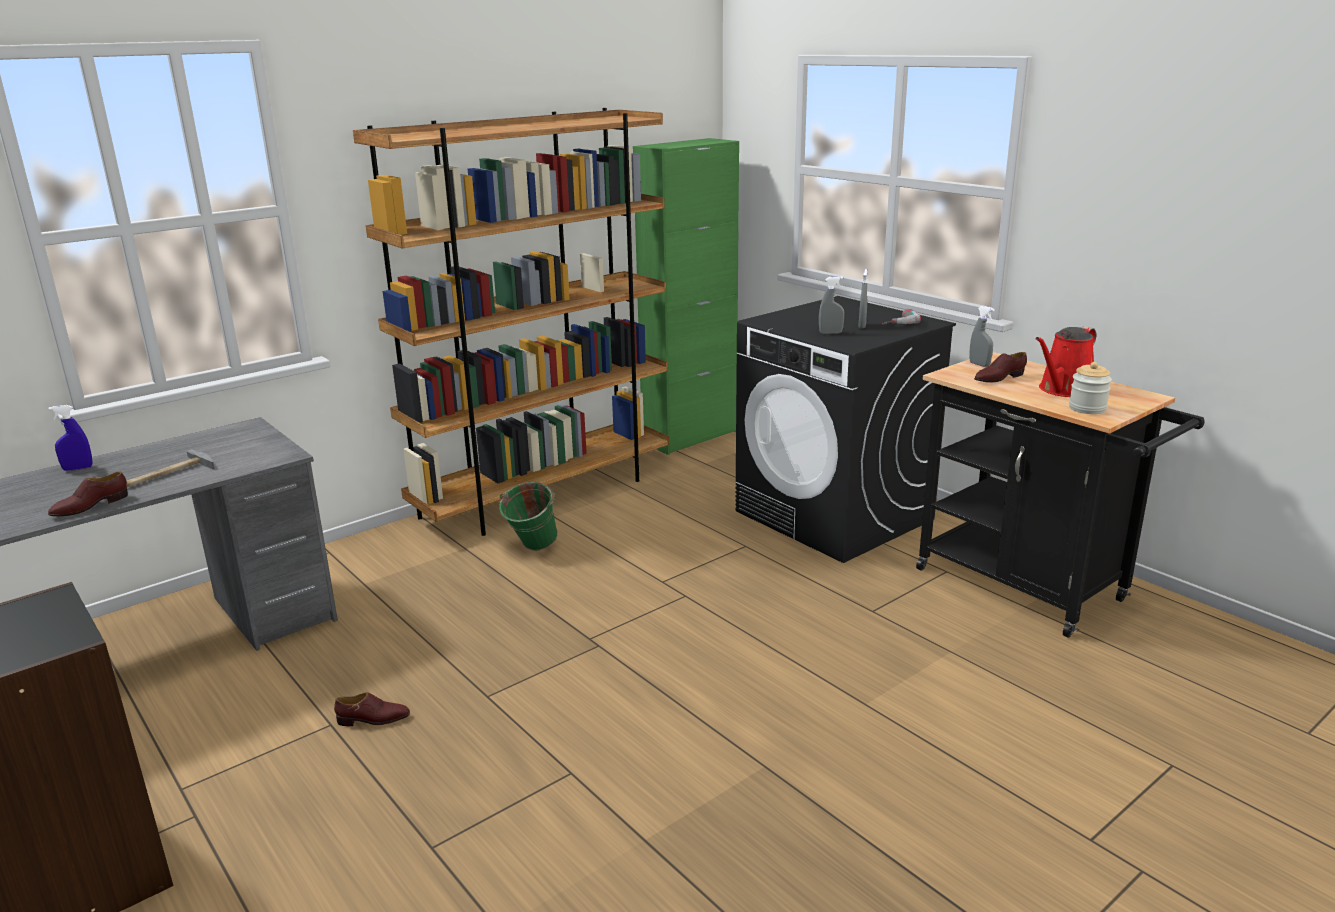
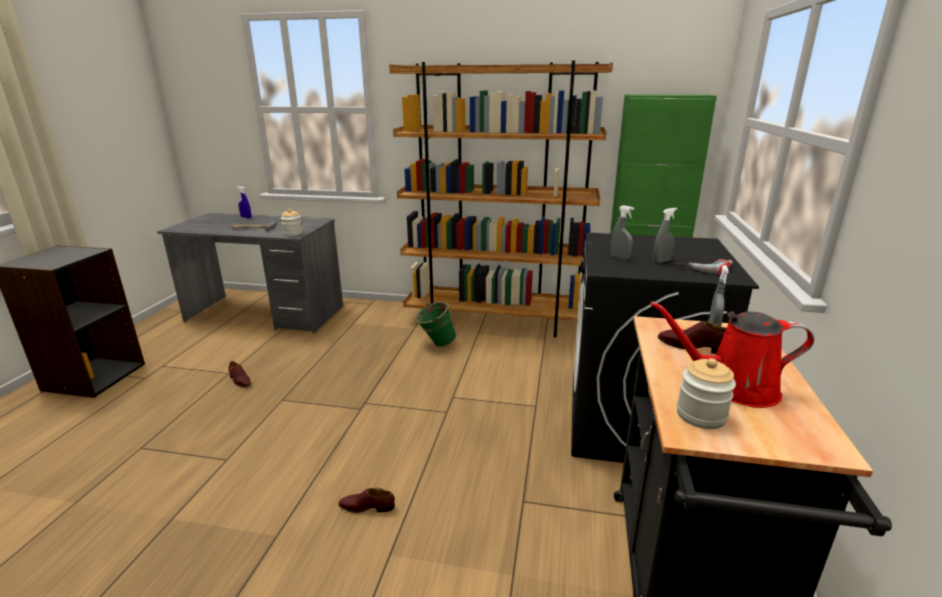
camera: 50 degrees right, 0 degrees up
(90, 506) = (209, 230): brown shoe -> brown shoe (367, 507)
(275, 455) = (292, 233): none -> jar

